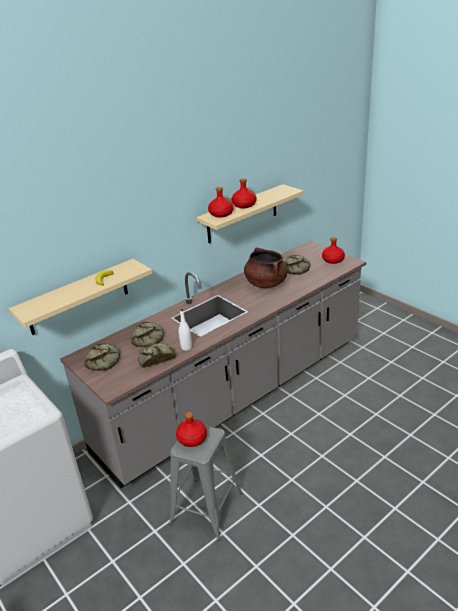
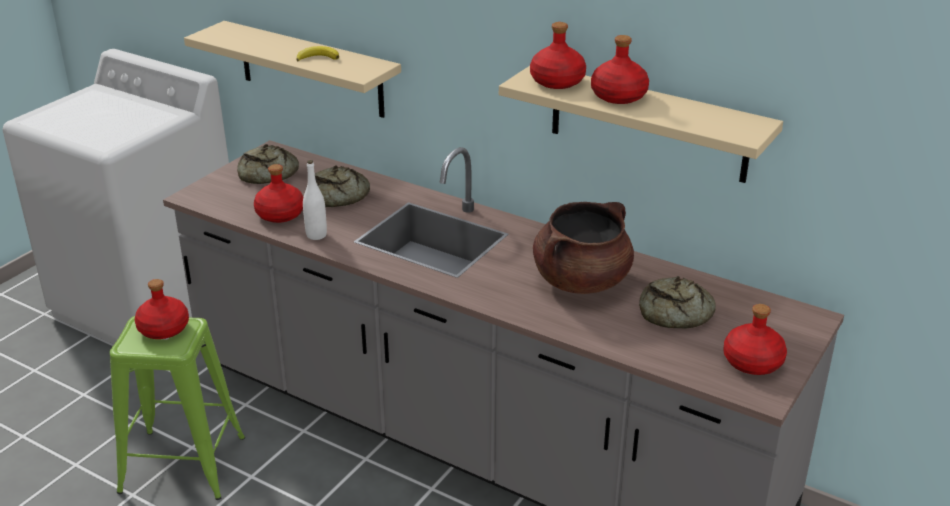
camera: 70 degrees right, 0 degrees up
(156, 358) = (279, 214): bread -> red bottle
(206, 508) = (181, 464): grey stool -> green stool

